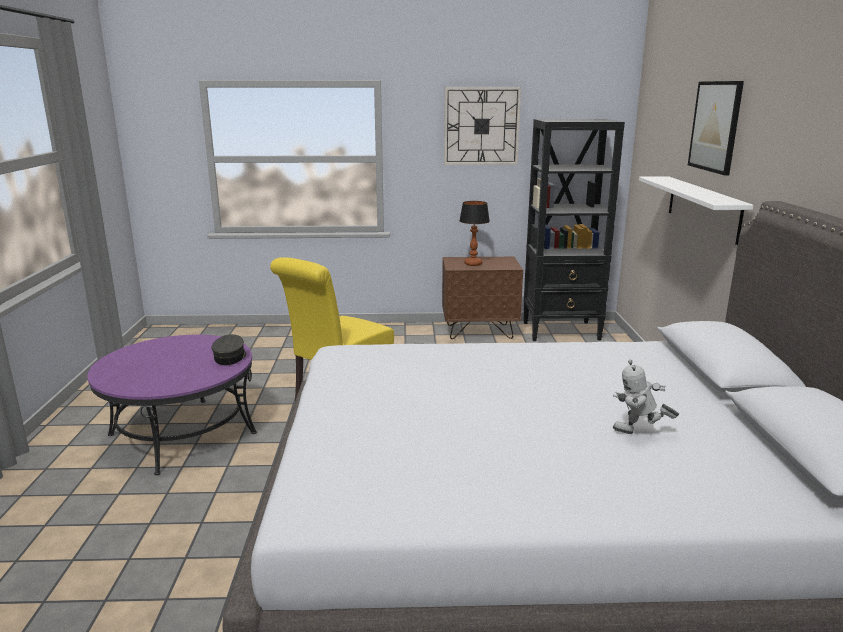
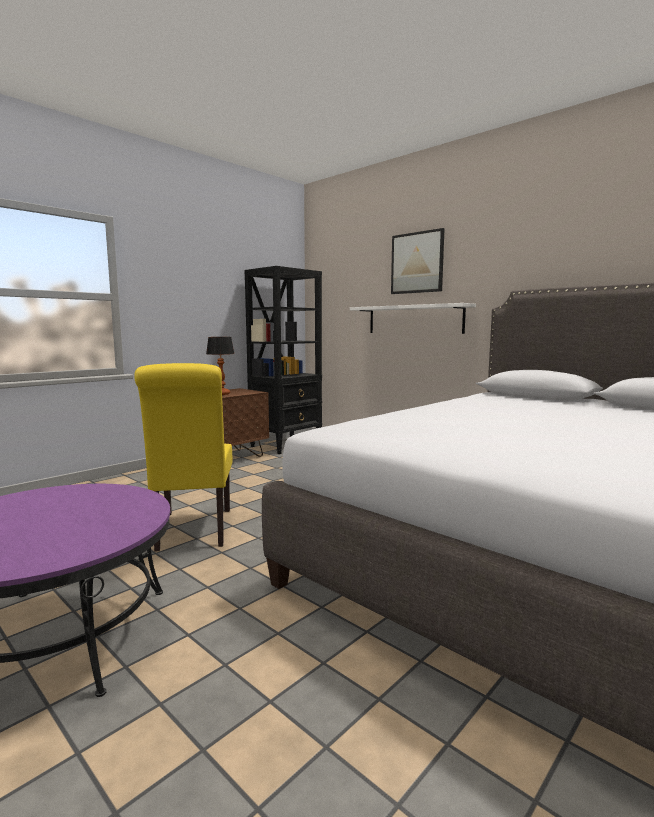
camera: 45 degrees left, 10 degrees down
(230, 357) = (122, 496): grey cap -> none
(481, 126) = (205, 272): wall clock -> none
(639, 435) = (614, 419): toy robot -> none

